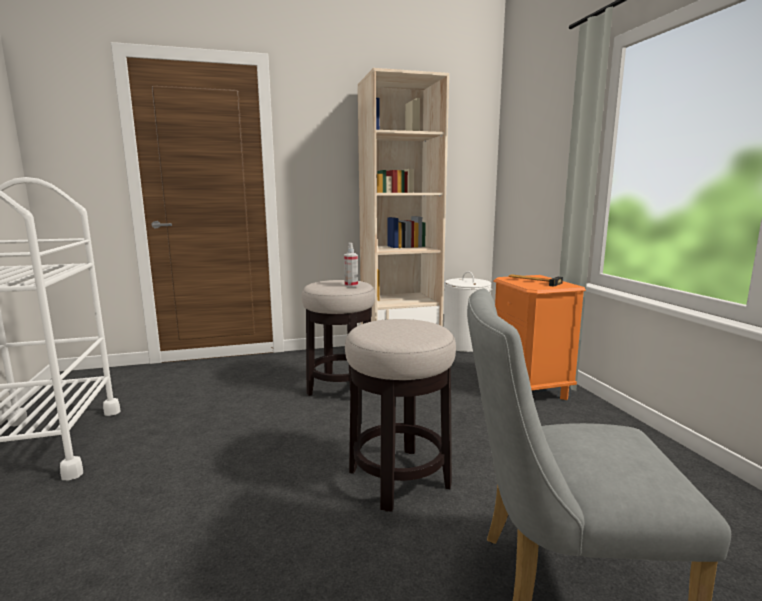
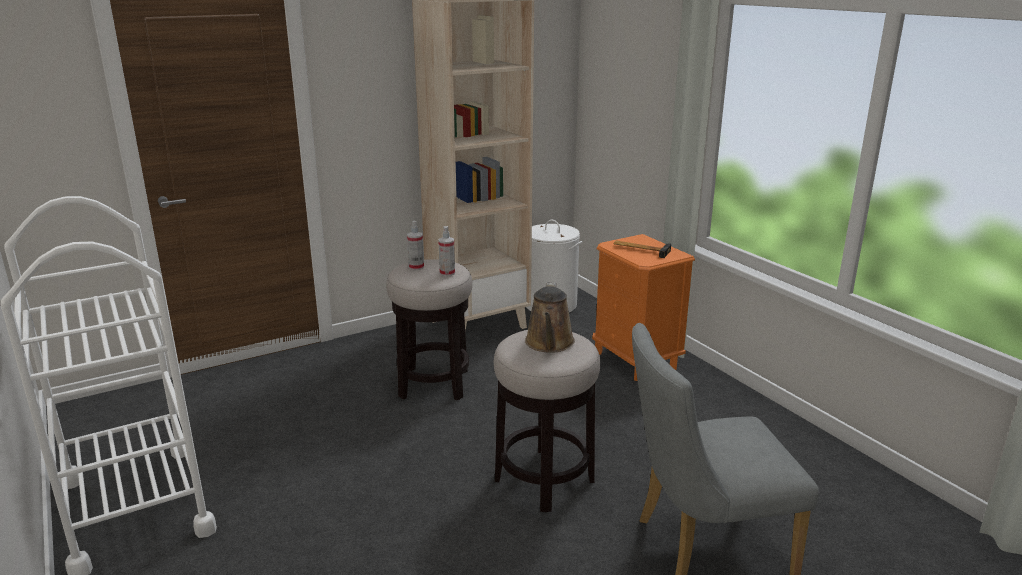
camera: 15 degrees left, 10 degrees up
(329, 281) = (416, 267): none -> spray bottle
(403, 327) = (549, 344): none -> brown watering can

